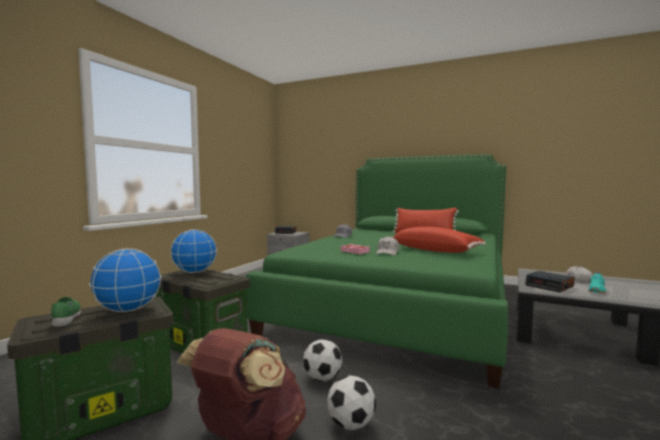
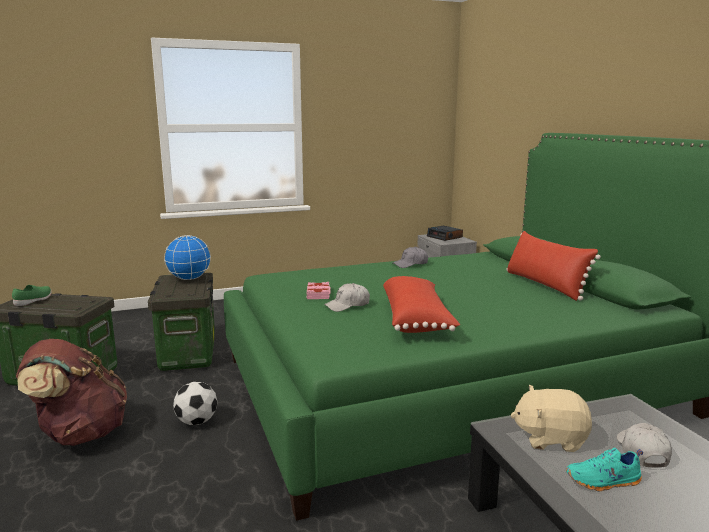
camera: 45 degrees right, 10 degrees up
(128, 310) = (66, 304): globe -> none
(351, 424) = (134, 465): football -> none
(550, 286) = (550, 438): alarm clock -> beige plush toy

